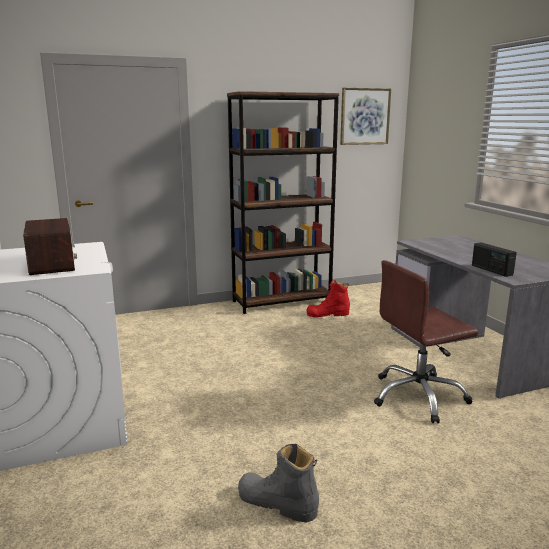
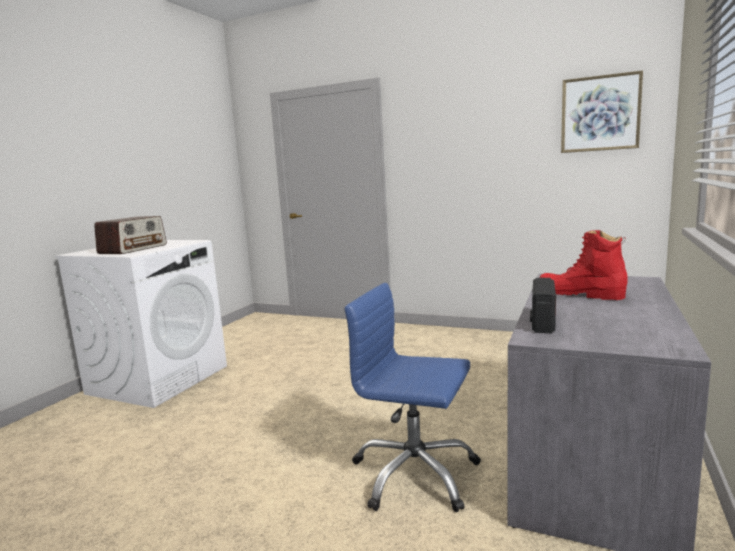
camera: 45 degrees right, 5 degrees down
(277, 503) = (130, 495): grey boot -> none
(282, 301) = (469, 336): brown bookcase -> none
(328, 314) = (492, 359): red boot -> red boot (579, 294)
(418, 396) = (414, 474): brown office chair -> blue office chair

